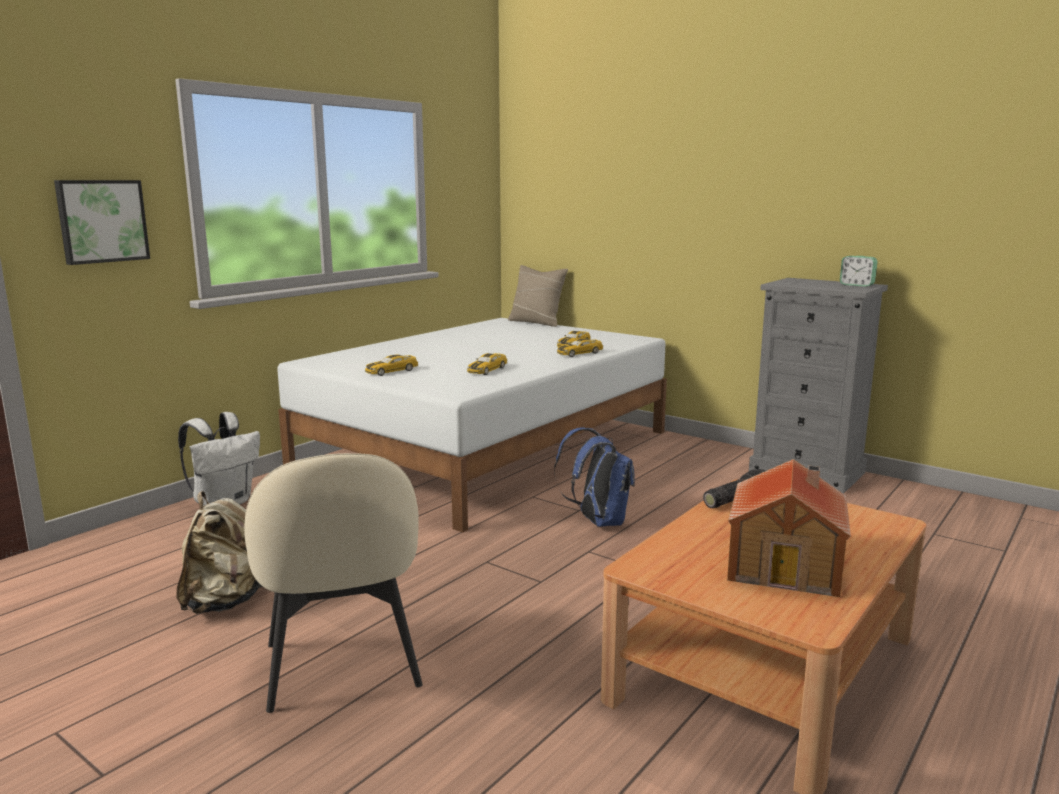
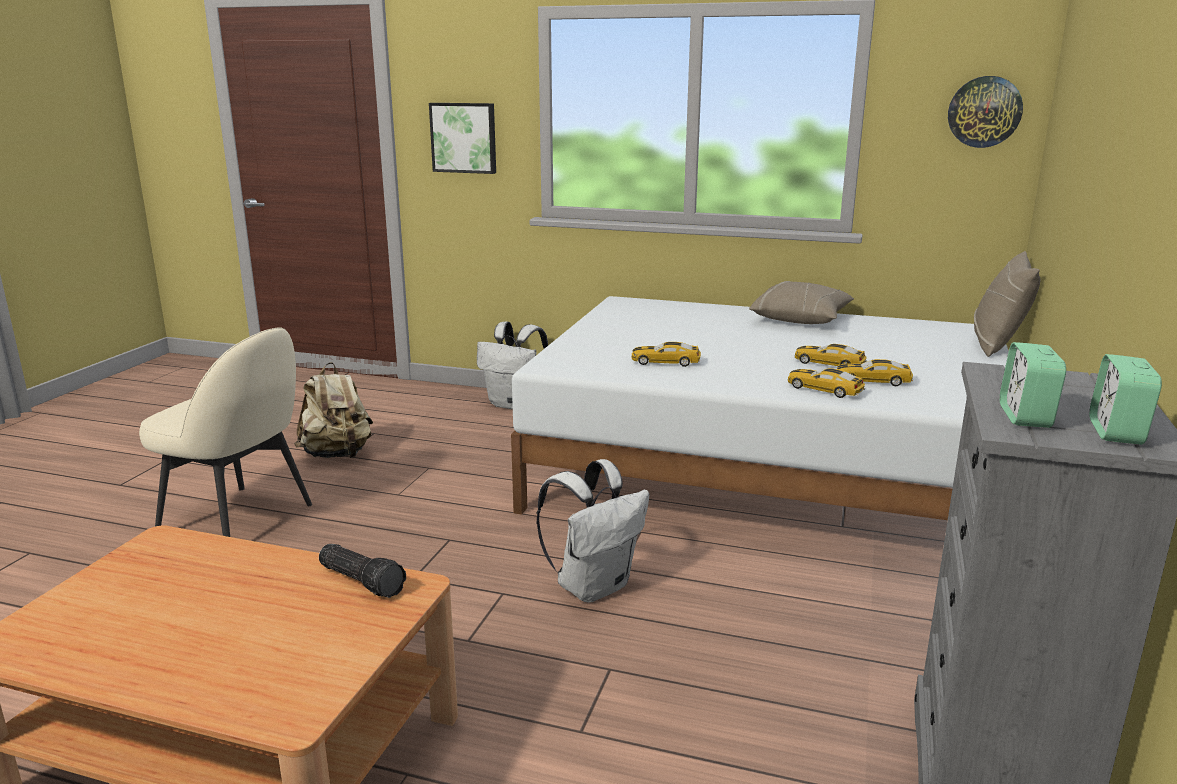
camera: 70 degrees right, 5 degrees up
(342, 668) = (239, 521): beige chair -> beige chair turned 120 degrees counterclockwise
(391, 371) = (615, 331): toy car -> toy car (829, 363)
(434, 338) = (801, 319): none -> beige pillow
(477, 181) = (984, 112): none -> wall clock
(597, 521) = (594, 586): blue backpack -> white backpack
(786, 564) = (155, 624): toy house -> none
(839, 287) = (1025, 416): none -> alarm clock

